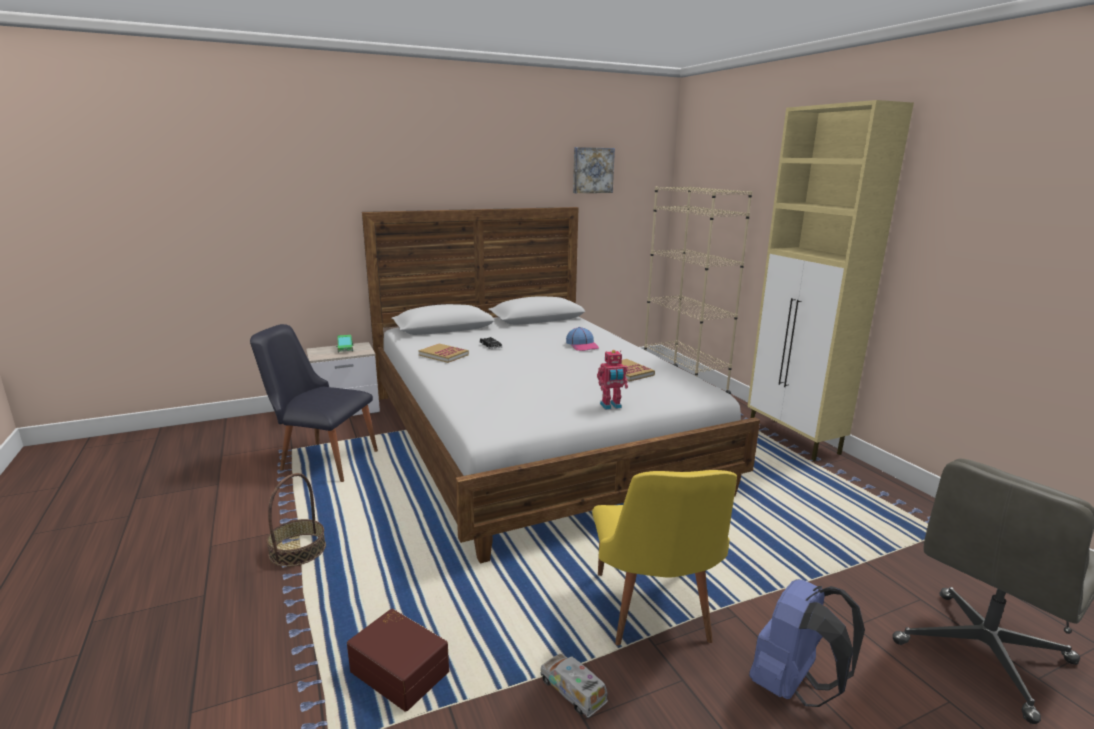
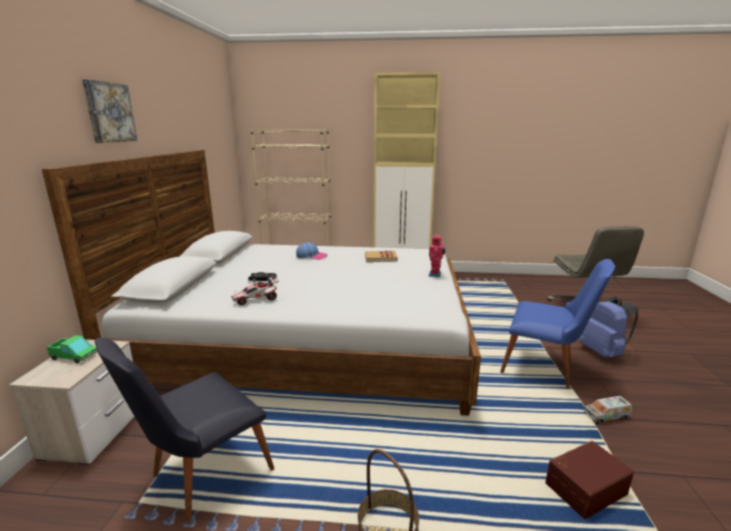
camera: 60 degrees left, 0 degrees up
(443, 355) = (256, 299): book -> toy car
(592, 170) = (201, 116): picture -> picture (108, 112)
(653, 615) = (545, 369): yellow chair -> blue chair

